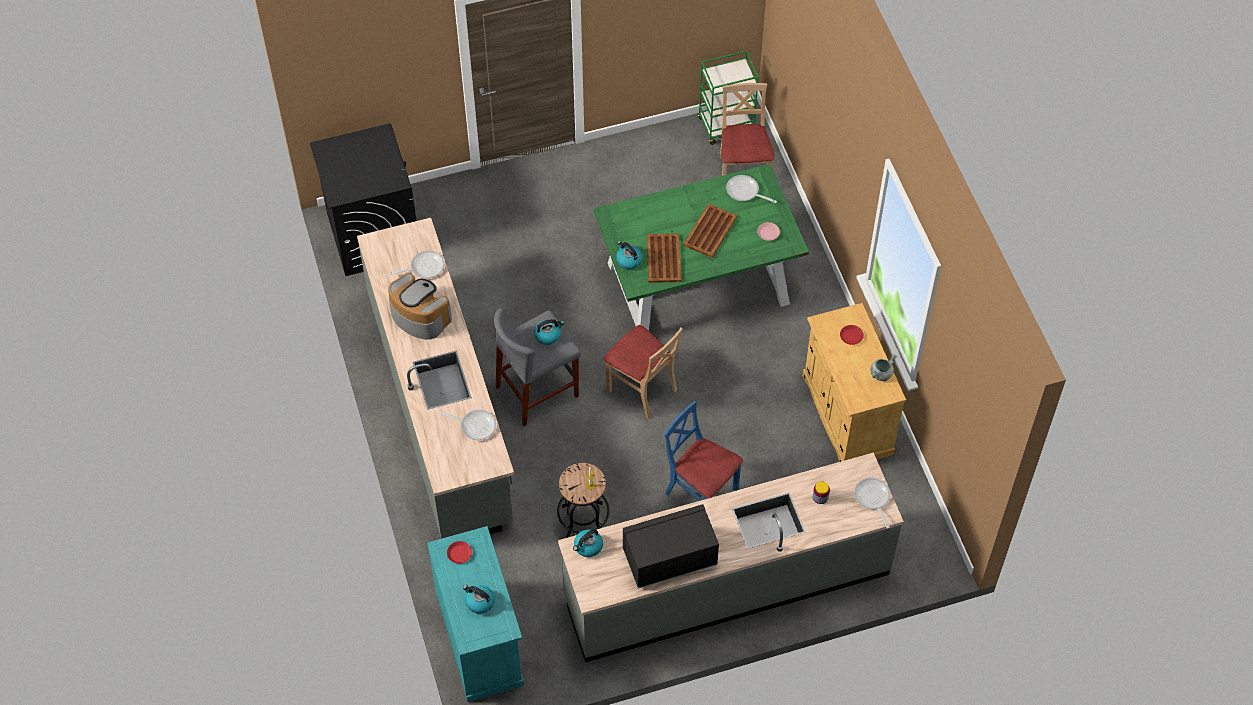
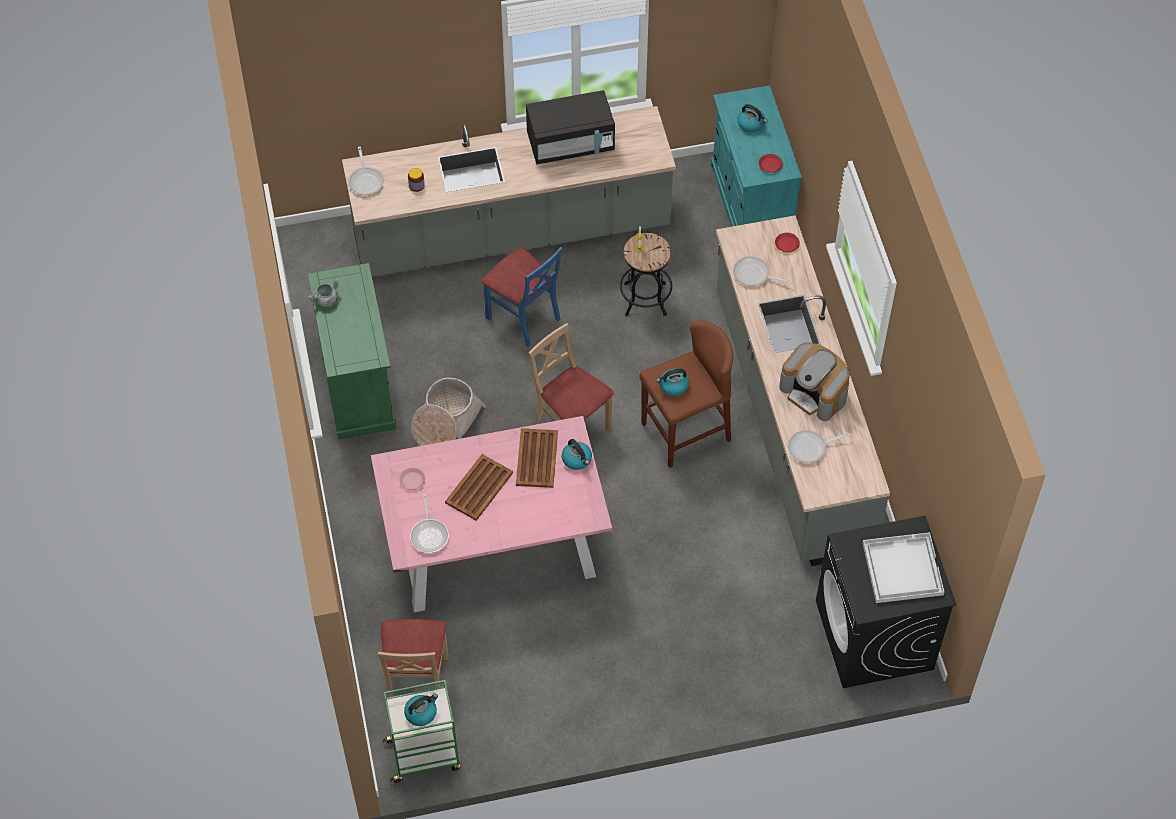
camera: 175 degrees left, 0 degrees up
(351, 165) = (901, 568): none -> white tray
(537, 391) = (685, 432): grey stool -> brown stool
(588, 547) = (647, 158): kettle -> kettle (421, 713)
(697, 283) = (495, 542): green dining table -> pink dining table
(745, 192) = (429, 534): frying pan -> frying pan turned 45 degrees clockwise
(758, 384) = (446, 422): none -> basket
(846, 414) = (358, 383): beige cabinet -> green cabinet
(851, 336) = (347, 341): red plate -> red plate (786, 244)

